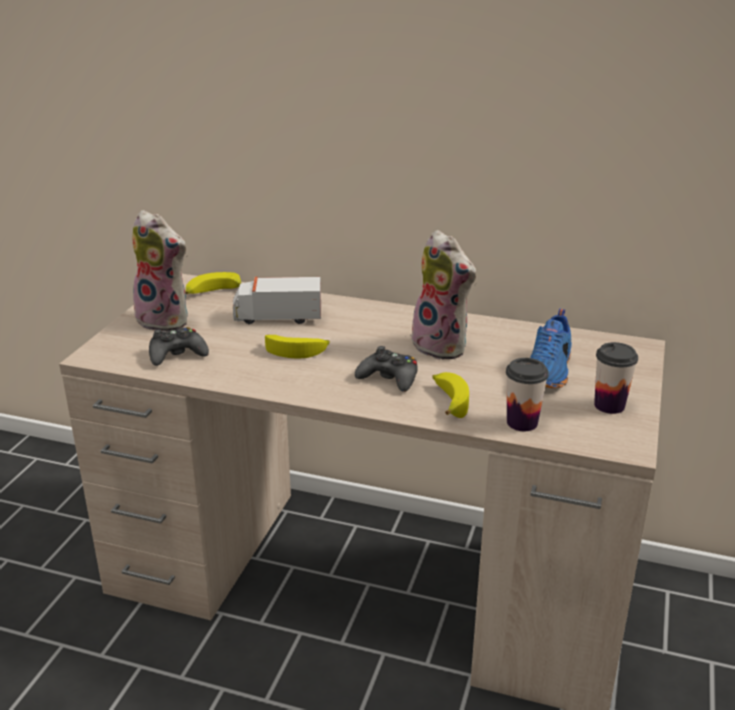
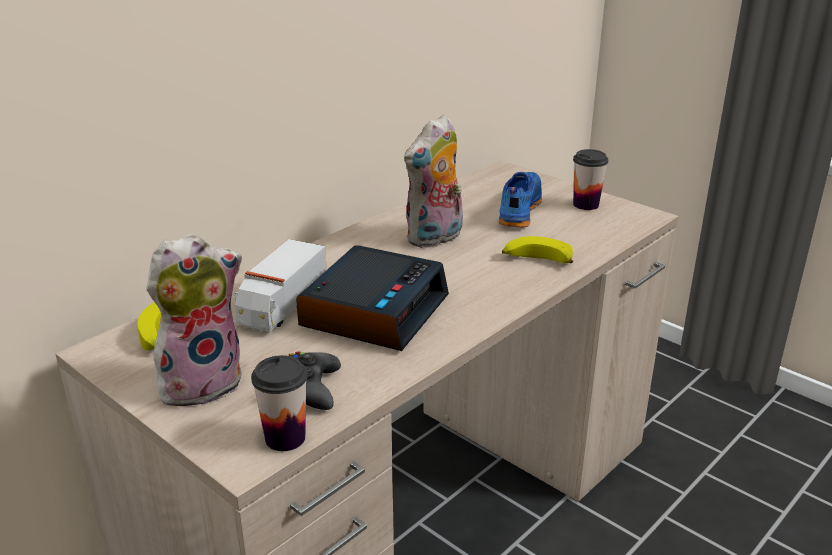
camera: 65 degrees left, 0 degrees up
(297, 350) = (374, 311): banana -> alarm clock
(389, 378) = (475, 276): black game controller -> none
(443, 346) = (435, 238): plush toy -> plush toy turned 150 degrees clockwise
(522, 422) = (591, 241): cup -> cup (285, 438)
(549, 371) = (518, 210): blue shoe -> blue shoe turned 120 degrees counterclockwise

